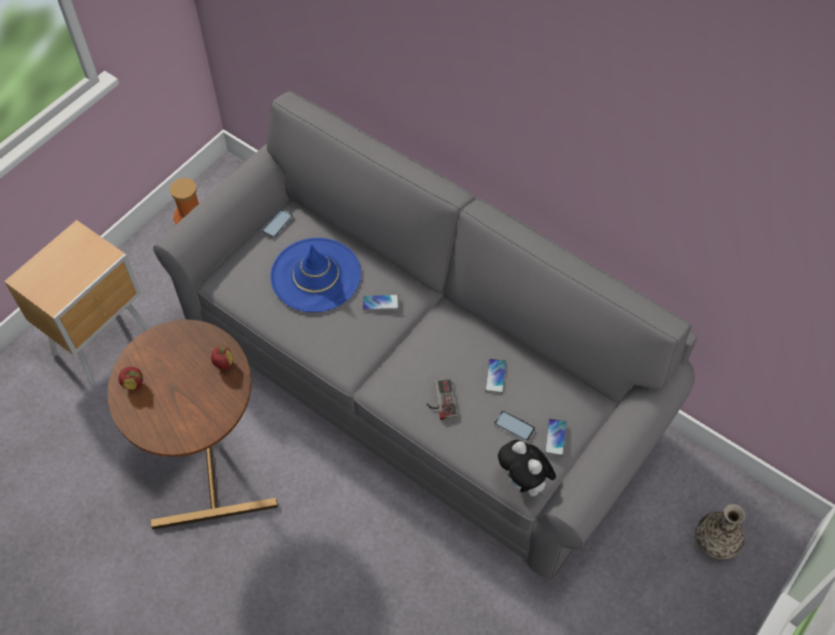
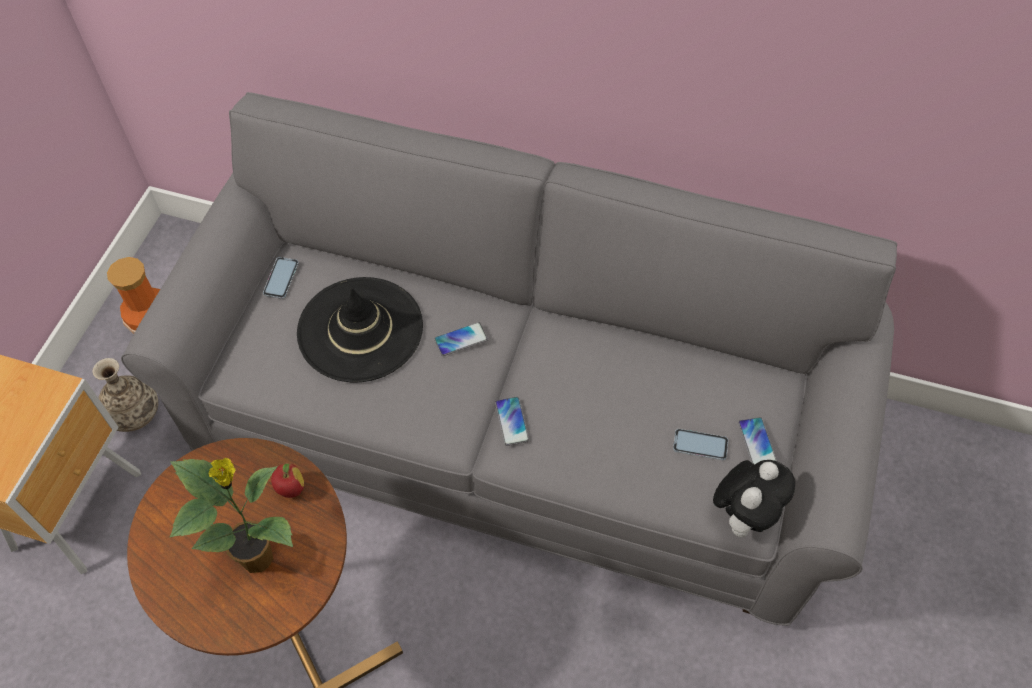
camera: 20 degrees left, 0 degrees up
(133, 384) = (168, 561): apple -> none
(188, 399) = (259, 557): none -> potted plant
(316, 275) = (360, 329): blue hat -> black hat
(440, 400) = (592, 442): game controller -> none
(495, 376) = (648, 388): phone -> phone (512, 421)
(524, 483) = (743, 515): plush toy -> plush toy turned 90 degrees counterclockwise
(715, 541) = (947, 505): vase -> vase (134, 413)

